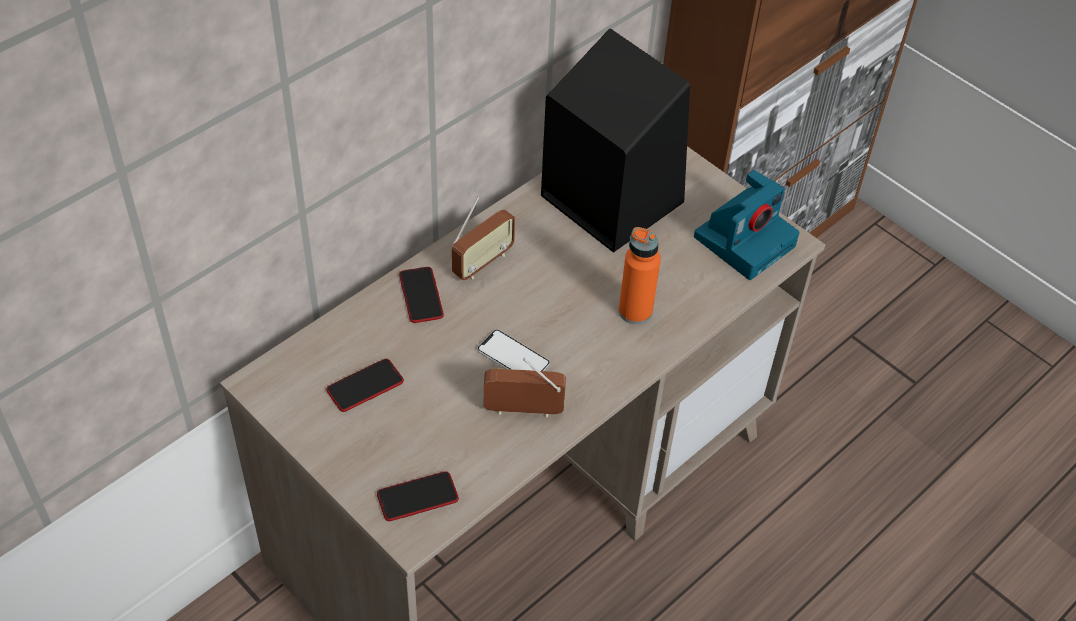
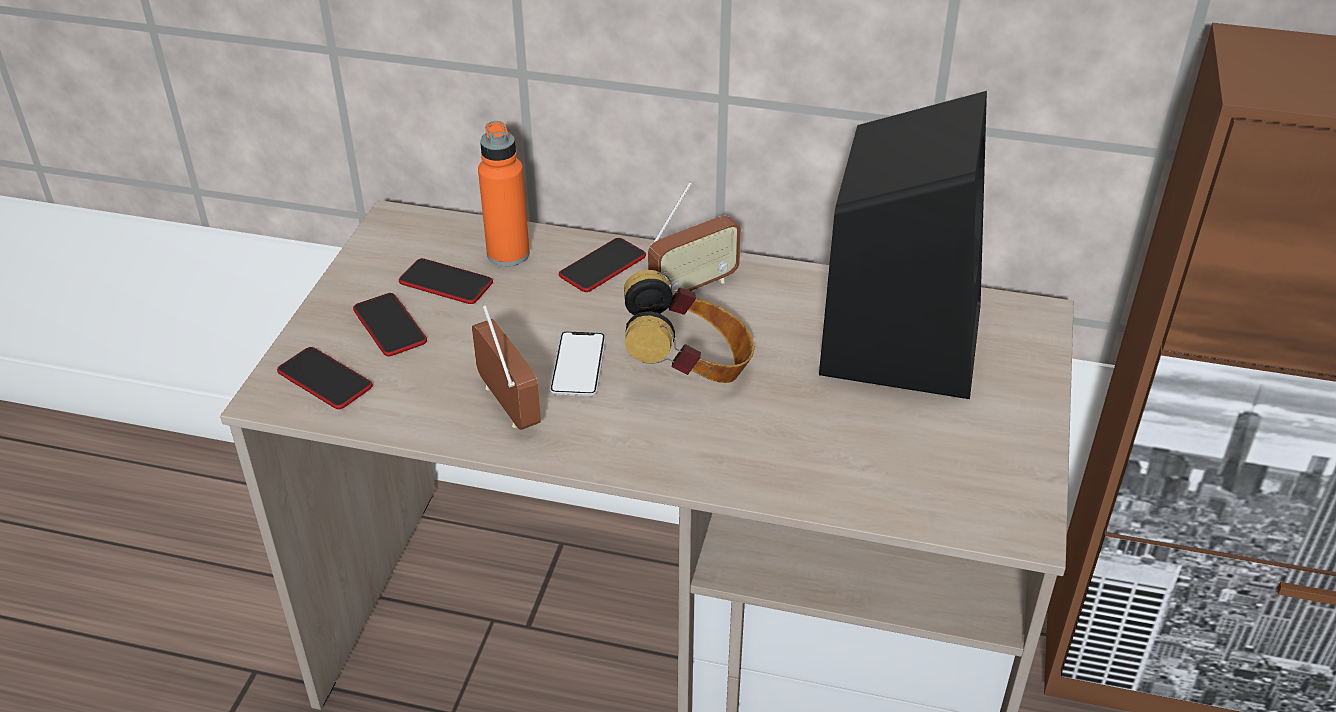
camera: 60 degrees right, 10 degrees down
(388, 437) = (390, 326): none -> phone
(482, 263) = (693, 287): radio -> radio turned 45 degrees counterclockwise
(559, 306) = (689, 367): none -> headphones
(635, 311) = (744, 432): orange bottle -> orange bottle (508, 254)
(745, 240) = (975, 481): camera -> none

